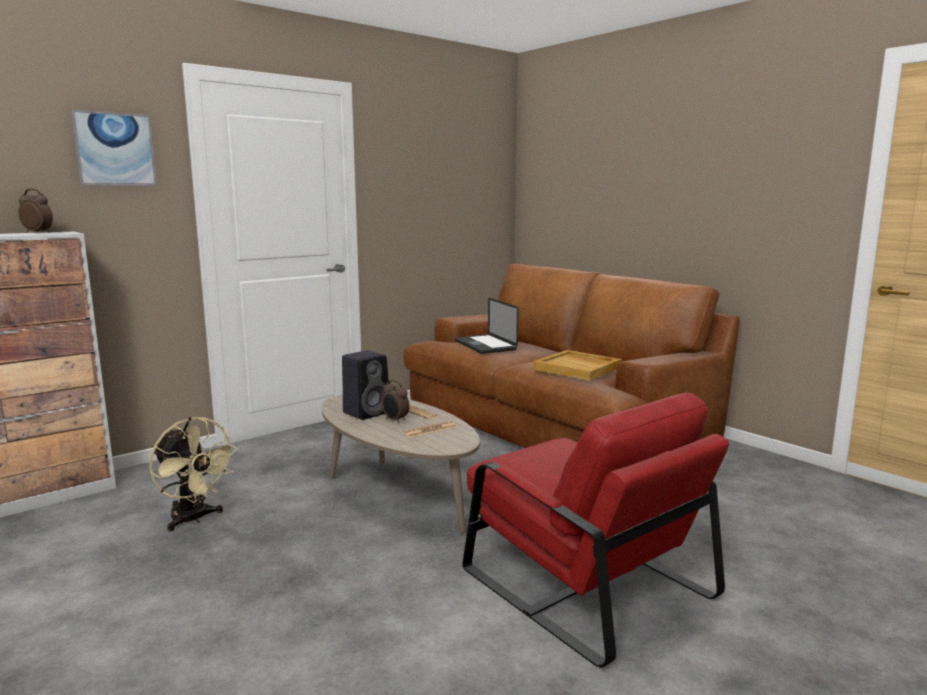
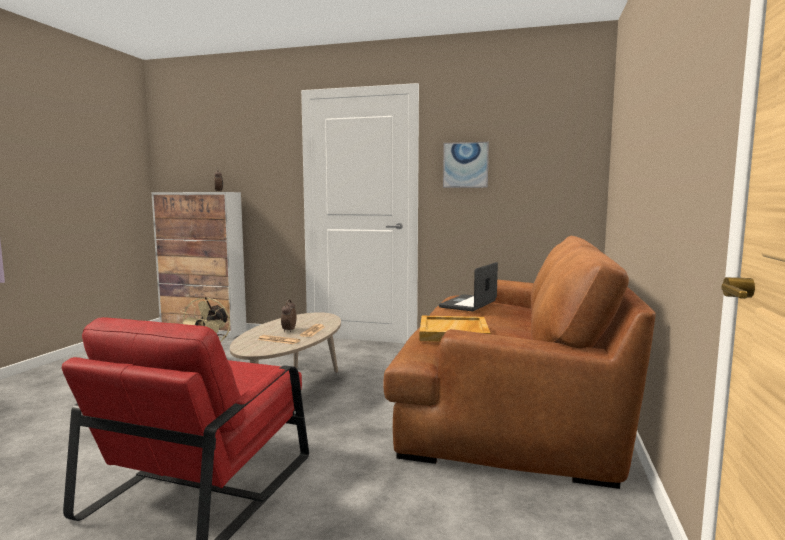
camera: 55 degrees right, 5 degrees down
(114, 149) = (263, 146): picture -> picture (465, 165)
(367, 412) = (296, 323): black speaker -> none

